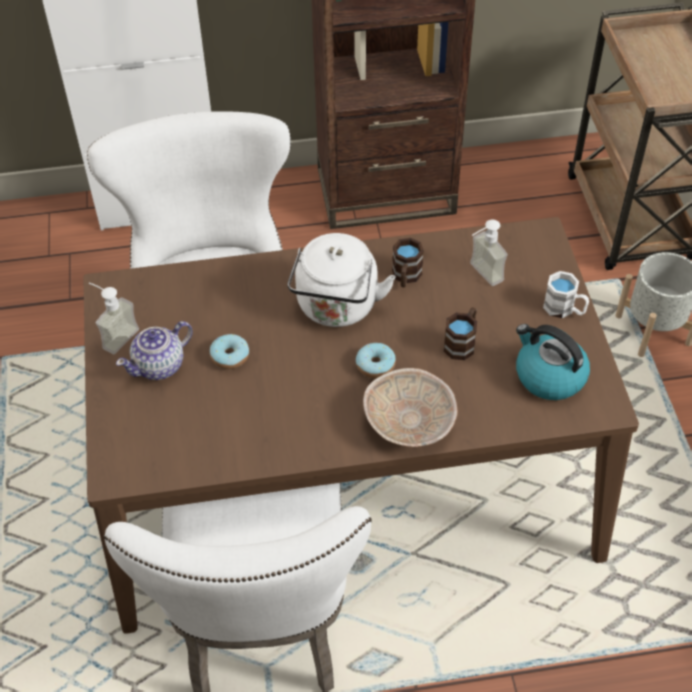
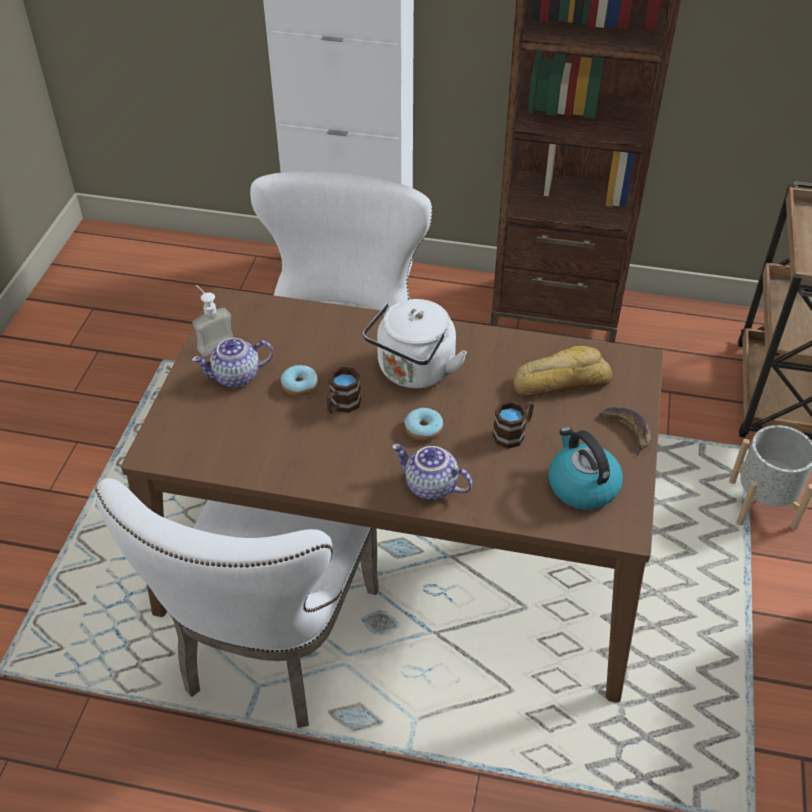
camera: 20 degrees right, 5 degrees down
(405, 277) = (490, 363): brown mug -> brown mug (341, 406)
(410, 422) = (430, 487): beige bowl -> teapot
(480, 275) = (560, 380): soap dispenser -> bread
(564, 309) = (627, 431): white mug -> banana

